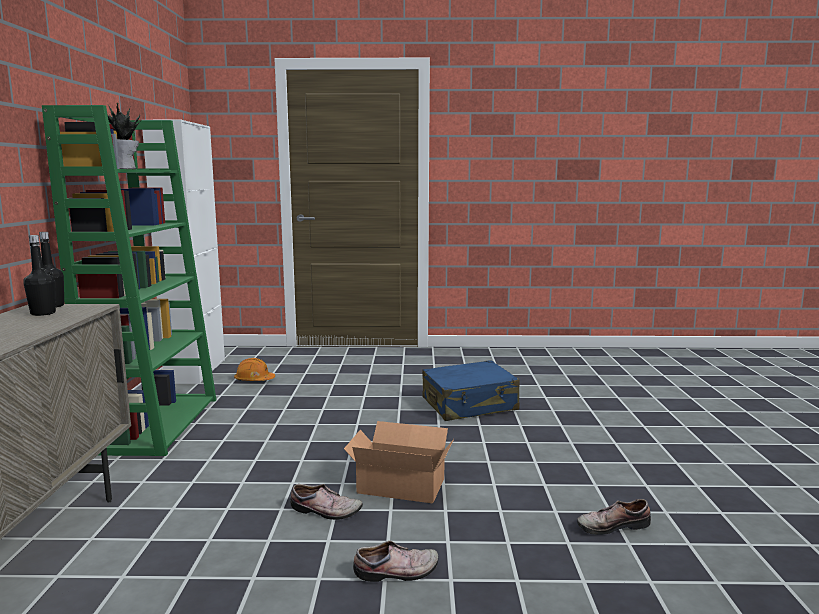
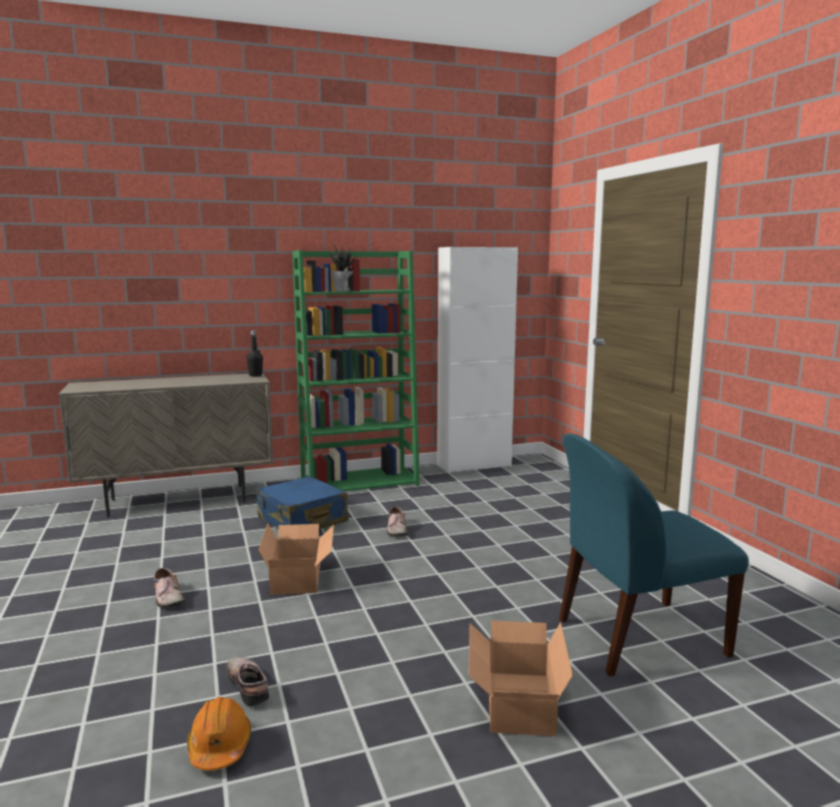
camera: 70 degrees right, 0 degrees up
(43, 313) = (234, 378): black bottle -> none
(254, 380) = (475, 485): orange hard hat -> orange hard hat (219, 746)
(325, 511) = (246, 559): shoe -> shoe (395, 530)
(469, 405) = (508, 581): blue suitcase -> blue suitcase (302, 520)
(568, 389) = (637, 638): none -> blue chair
(641, 433) = (516, 704): none -> cardboard box

